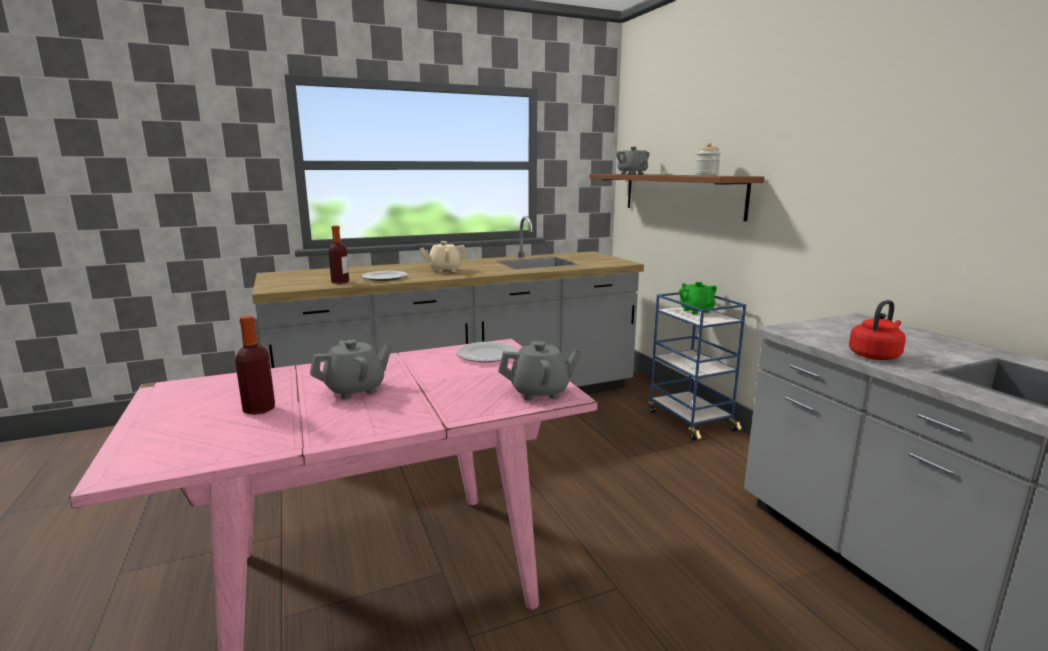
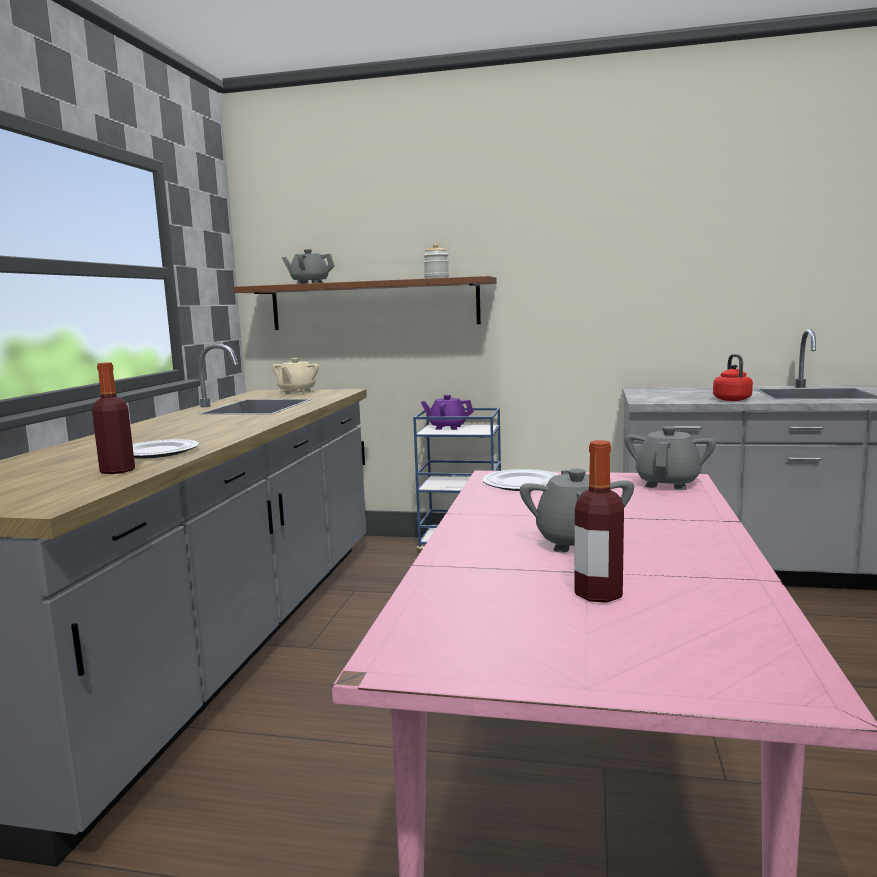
camera: 55 degrees left, 5 degrees down
(444, 270) = (193, 431): beige teapot -> beige teapot (297, 392)
(696, 311) = (447, 427): green teapot -> purple teapot

